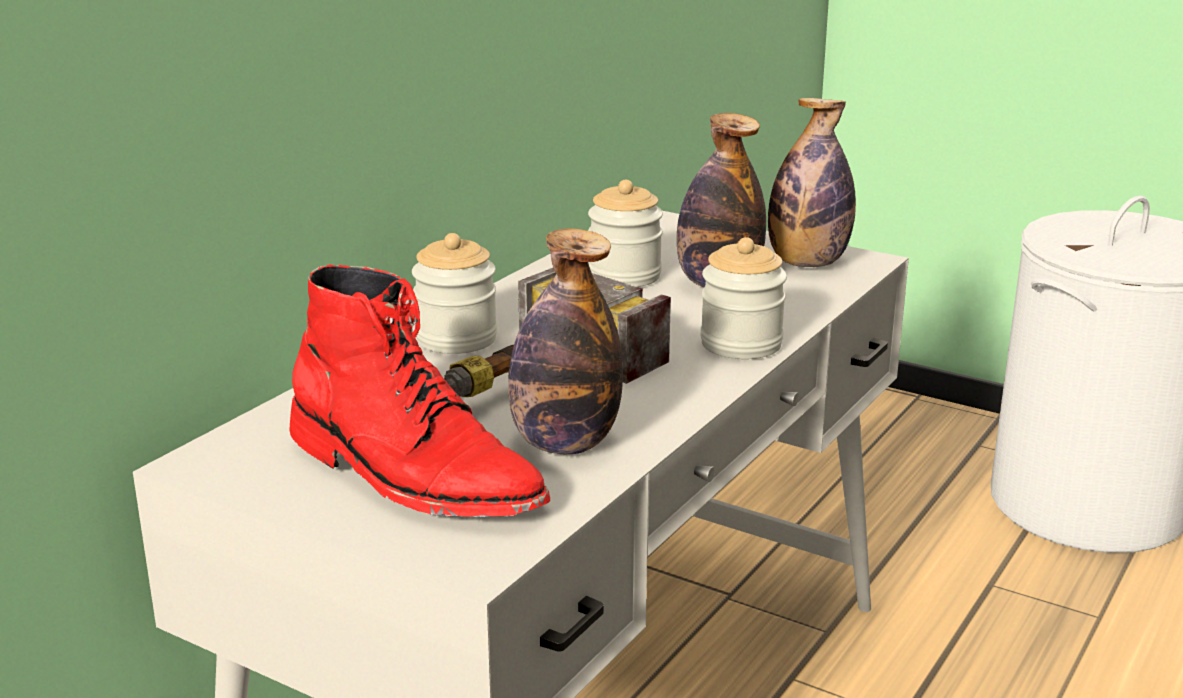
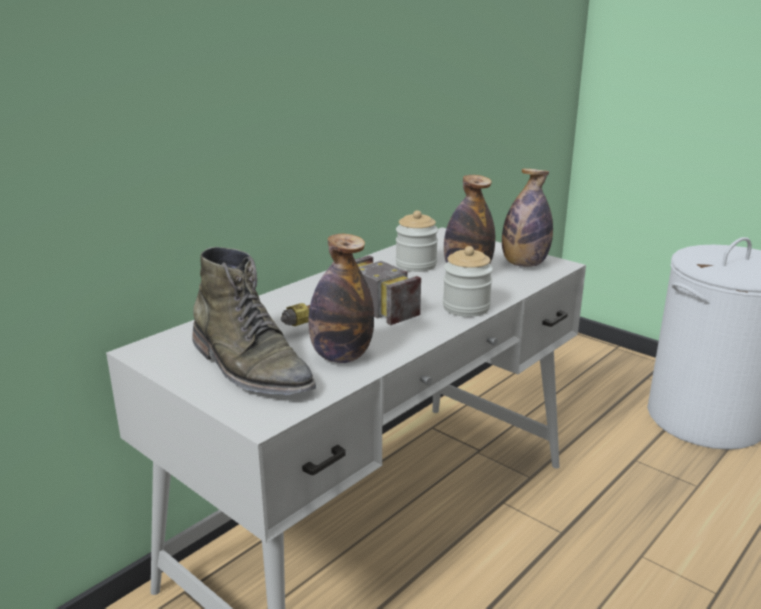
camera: 10 degrees right, 0 degrees up
(413, 476) = (250, 367): red boot -> green boot
(456, 339) = (308, 293): jar -> none

